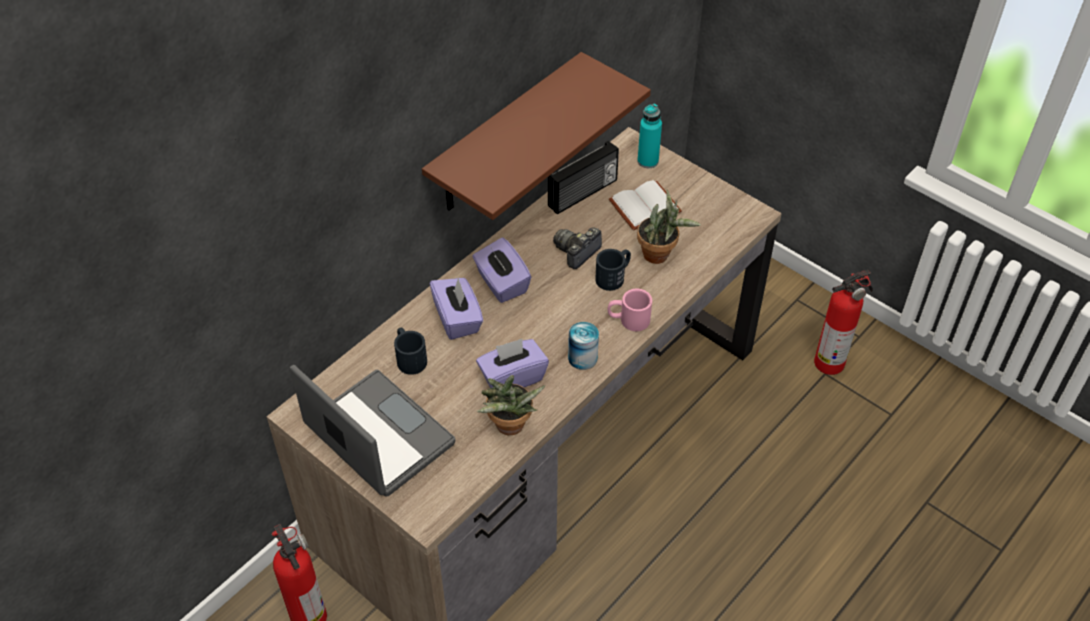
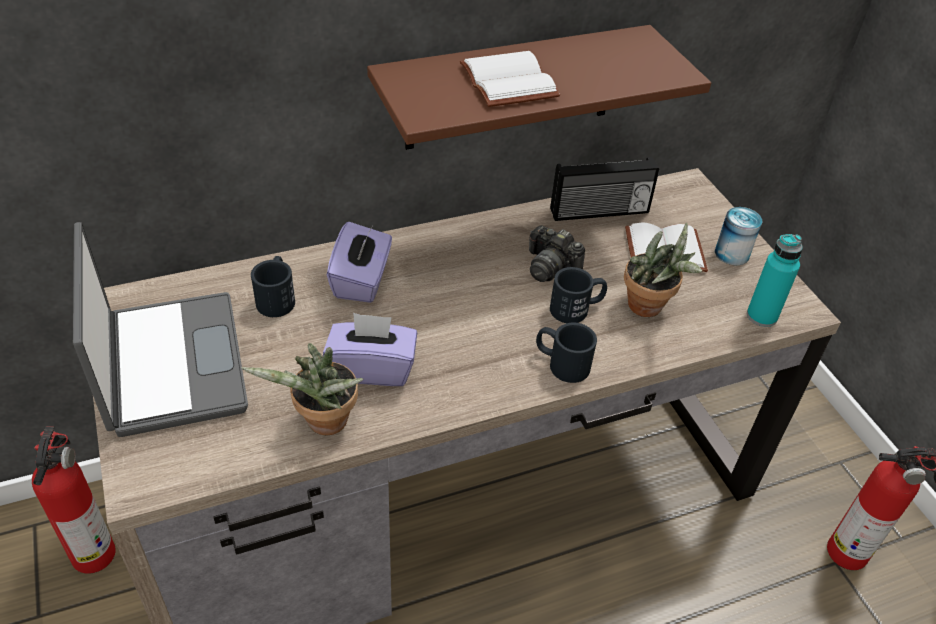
camera: 25 degrees right, 5 degrees down
(501, 283) = (439, 264): purple tissue box -> none
(522, 144) = (505, 81): none -> white book
(577, 252) = (550, 266): camera -> camera turned 120 degrees counterclockwise
(582, 358) = (473, 382): can -> can (732, 253)
(628, 320) = (561, 363): pink mug -> black mug
(647, 161) = (698, 207): turquoise bottle -> turquoise bottle (761, 316)

